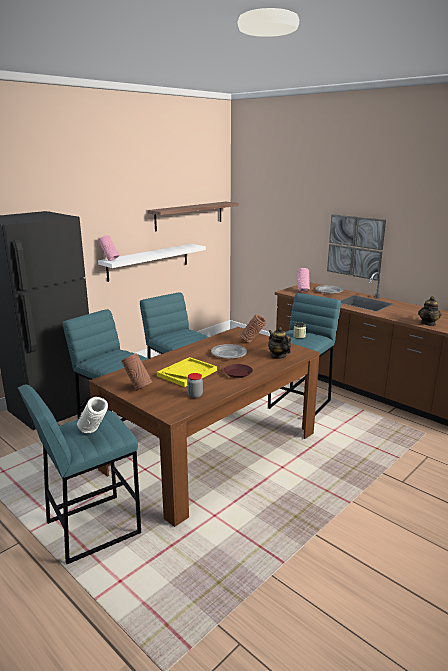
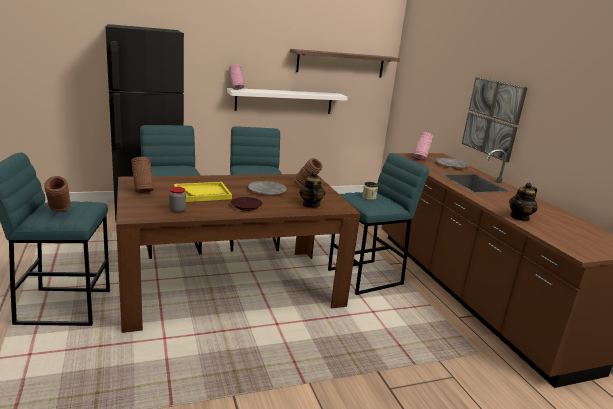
camera: 25 degrees right, 0 degrees up
(94, 433) = (59, 213): white vase -> brown vase

